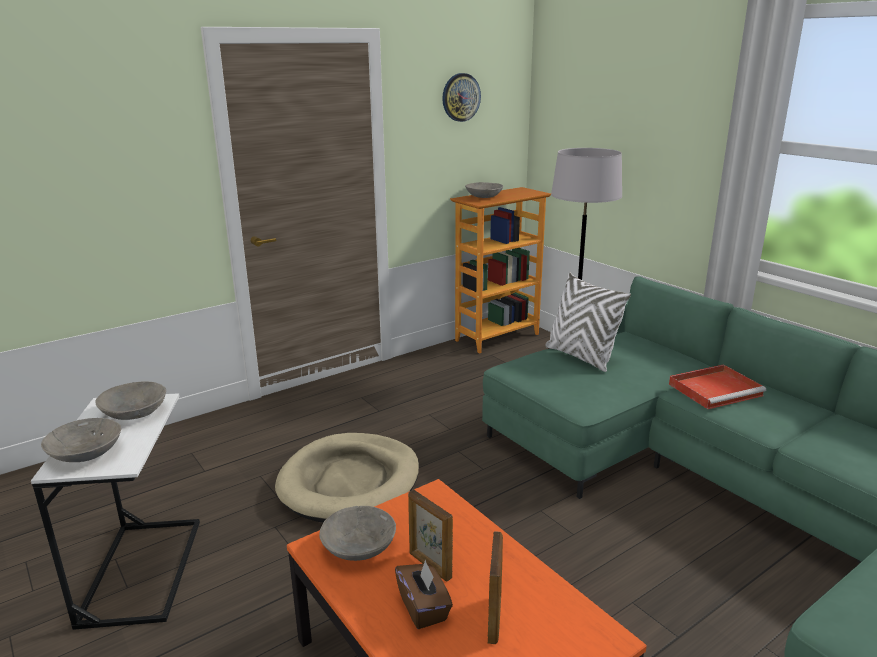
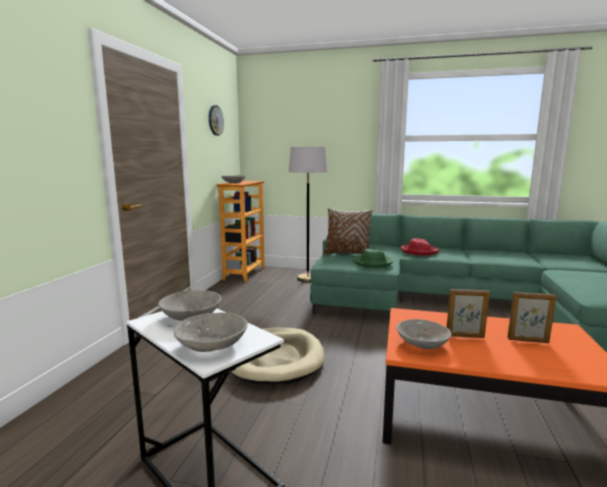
camera: 40 degrees left, 10 degrees down
(423, 608) = (499, 350): brown tissue box -> none
(494, 619) = (528, 340): picture frame -> picture frame turned 135 degrees clockwise
(580, 389) = (372, 262): none -> green hat
(581, 357) = (347, 253): white pillow -> brown pillow
(716, 389) = (419, 251): red tray -> red hat

